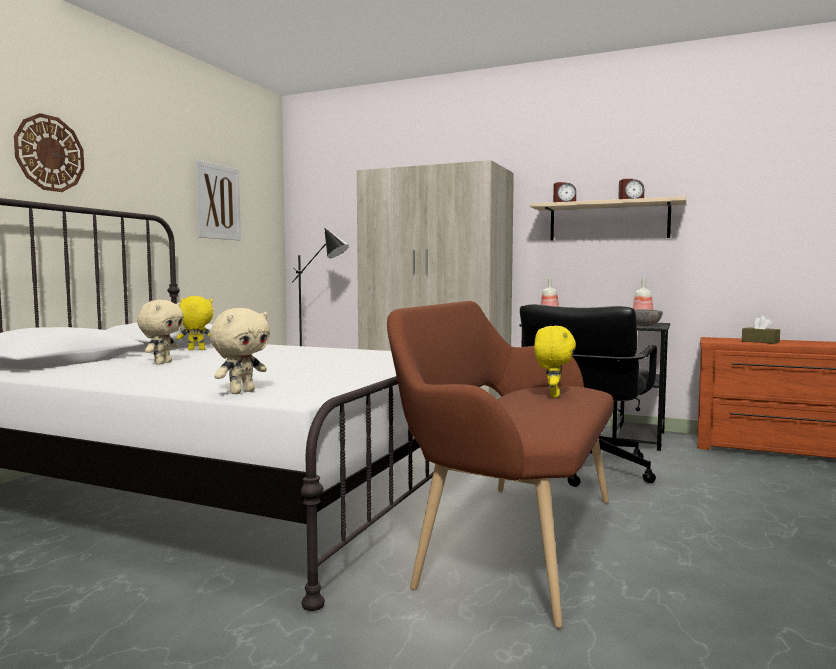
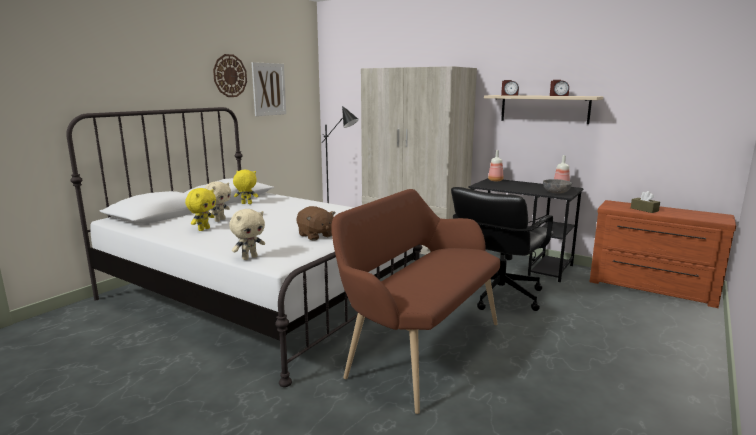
camera: 10 degrees right, 10 degrees up
(49, 153) = (152, 75): wall clock -> wall clock (230, 76)
(333, 371) = (315, 235): none -> brown plush toy
(552, 395) = (454, 260): yellow plush toy -> yellow plush toy (203, 229)

